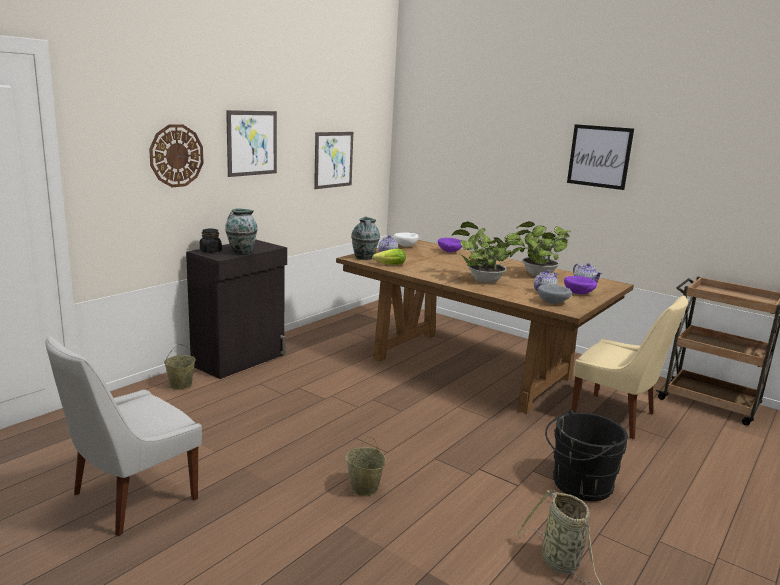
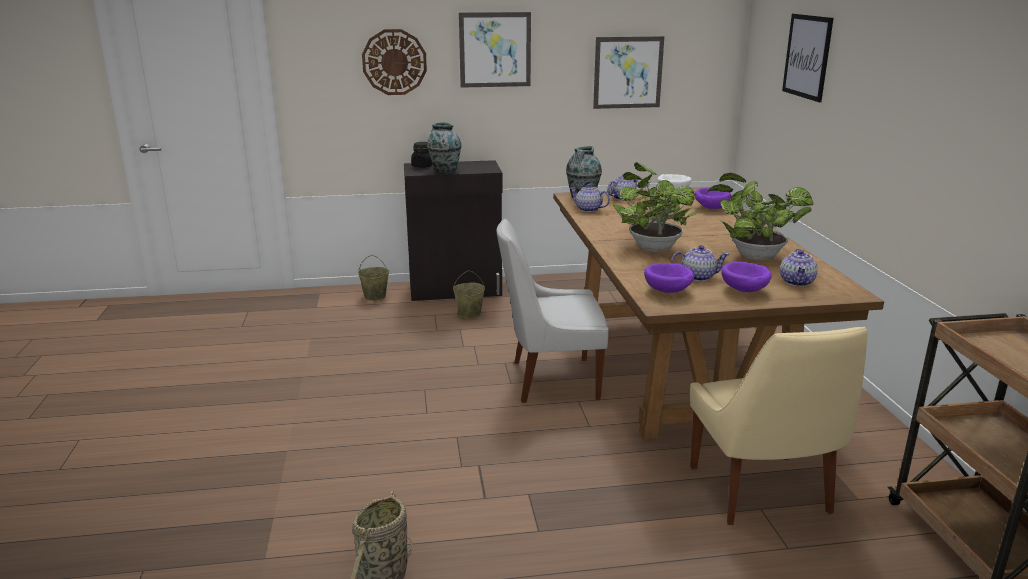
camera: 45 degrees right, 5 degrees up
(130, 498) = (206, 366): white chair -> white chair (550, 380)
(364, 488) = (352, 432): beige bucket -> beige bucket (469, 314)
(388, 265) = (588, 209): lettuce -> teapot
(553, 303) = (668, 291): grey bowl -> purple bowl
(579, 485) = (549, 531): black bucket -> none
(599, 156) = (933, 79): picture -> picture (807, 56)

